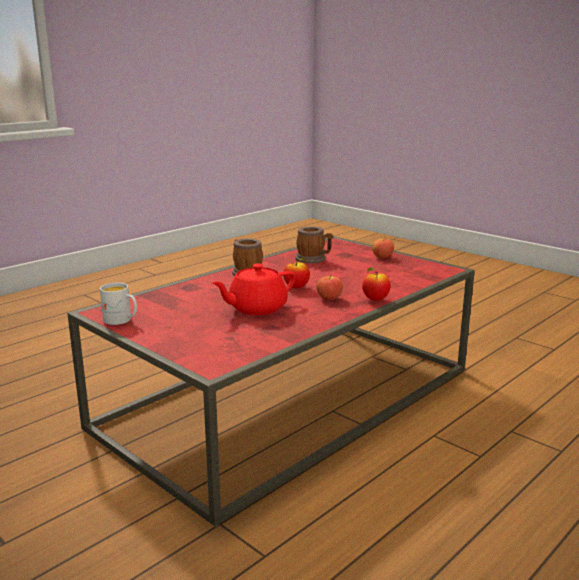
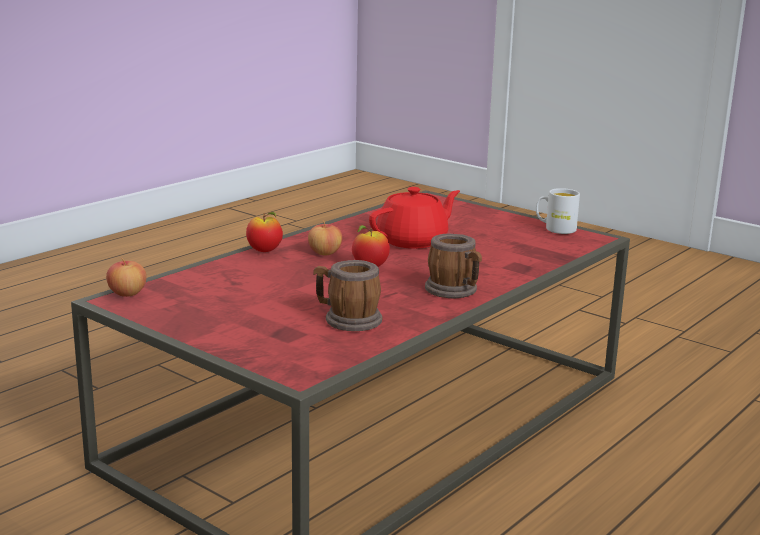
camera: 175 degrees right, 0 degrees up
(382, 257) = (216, 327): apple -> apple (127, 293)

